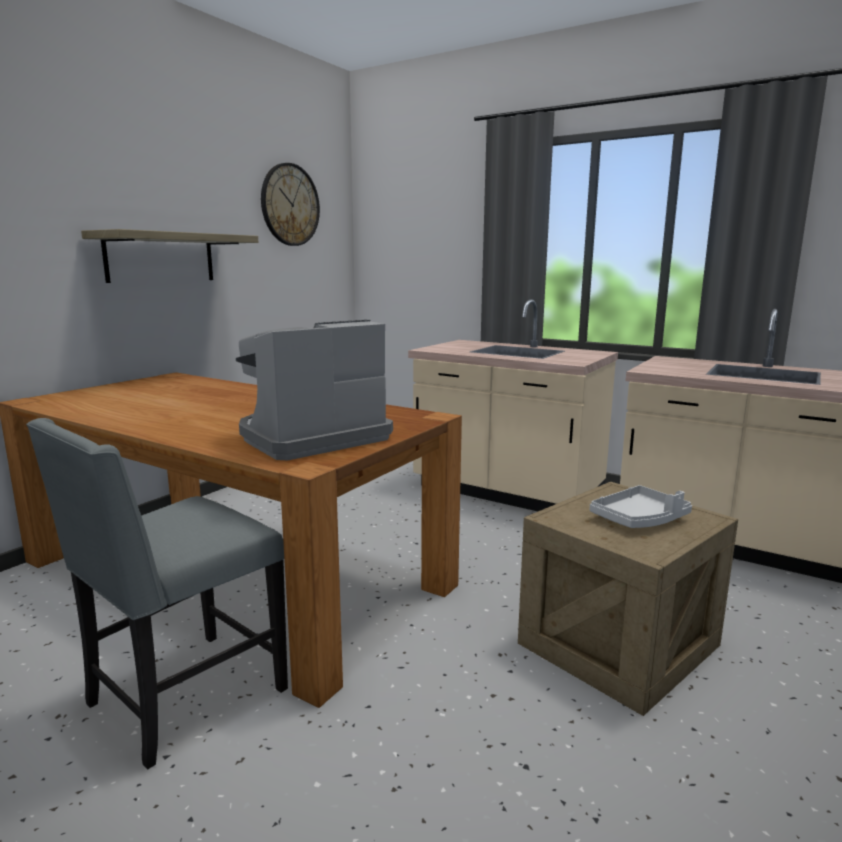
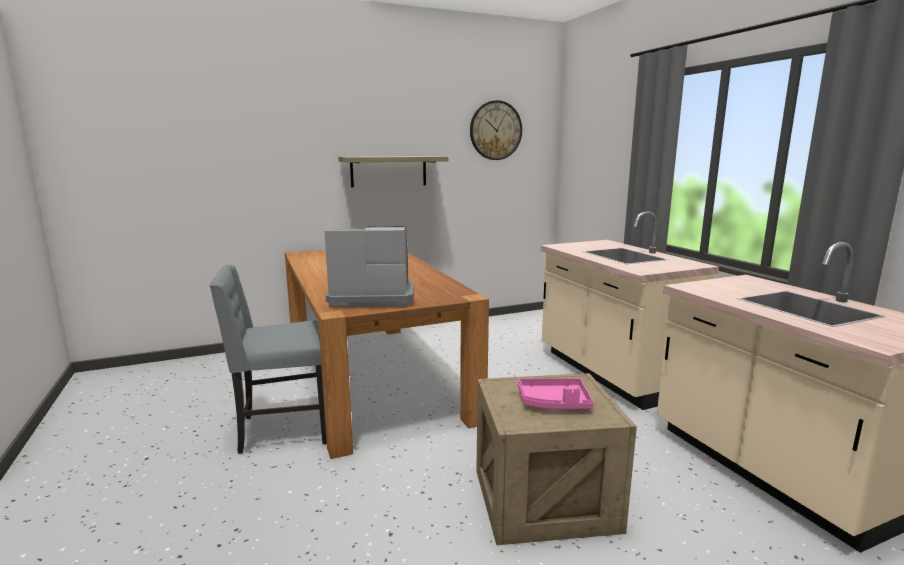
camera: 35 degrees right, 0 degrees up
(639, 519) = (554, 403): grey tray -> pink tray

